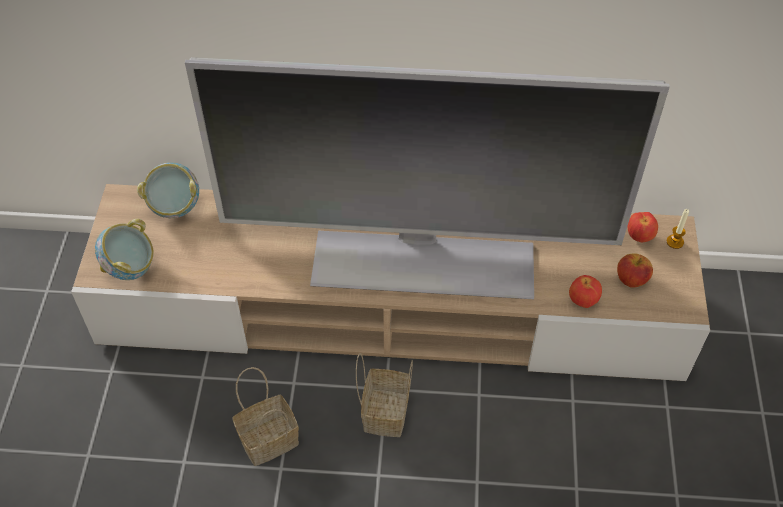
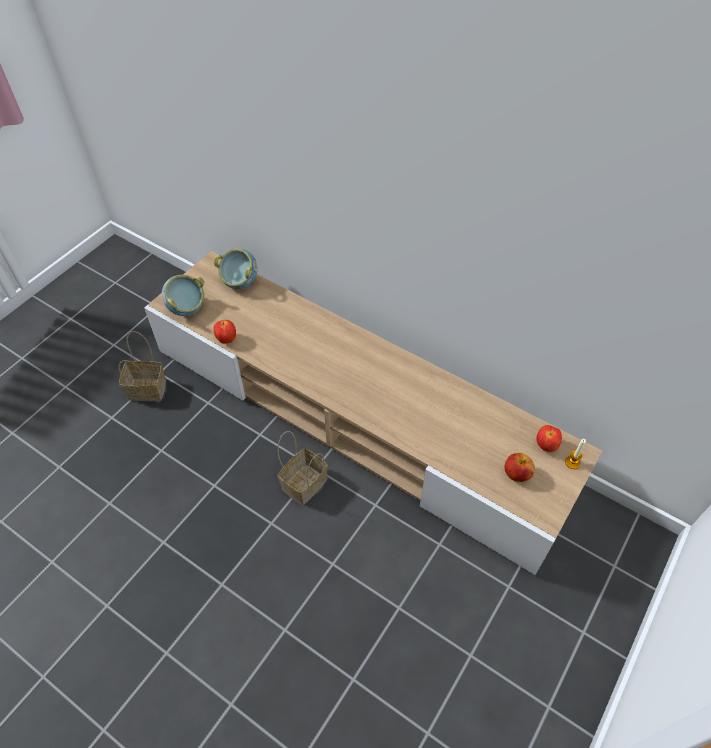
camera: 30 degrees right, 0 degrees up
(270, 438) = (221, 462): basket -> basket (148, 389)
(423, 261) = (372, 389): television -> none
(582, 301) = (467, 472): apple -> apple (226, 339)

